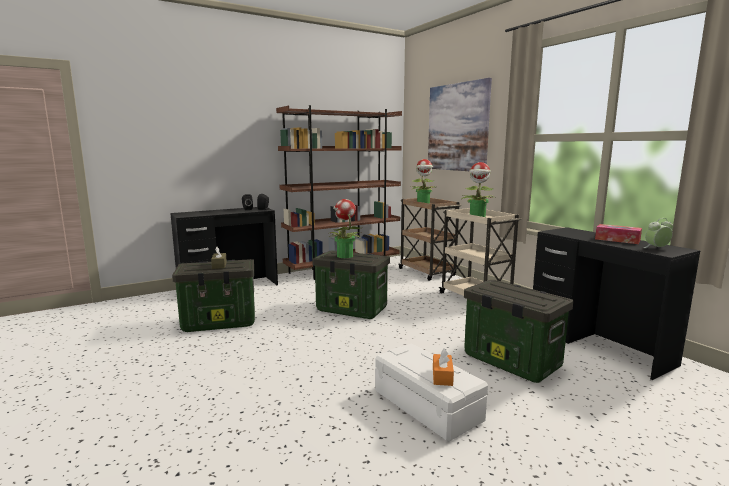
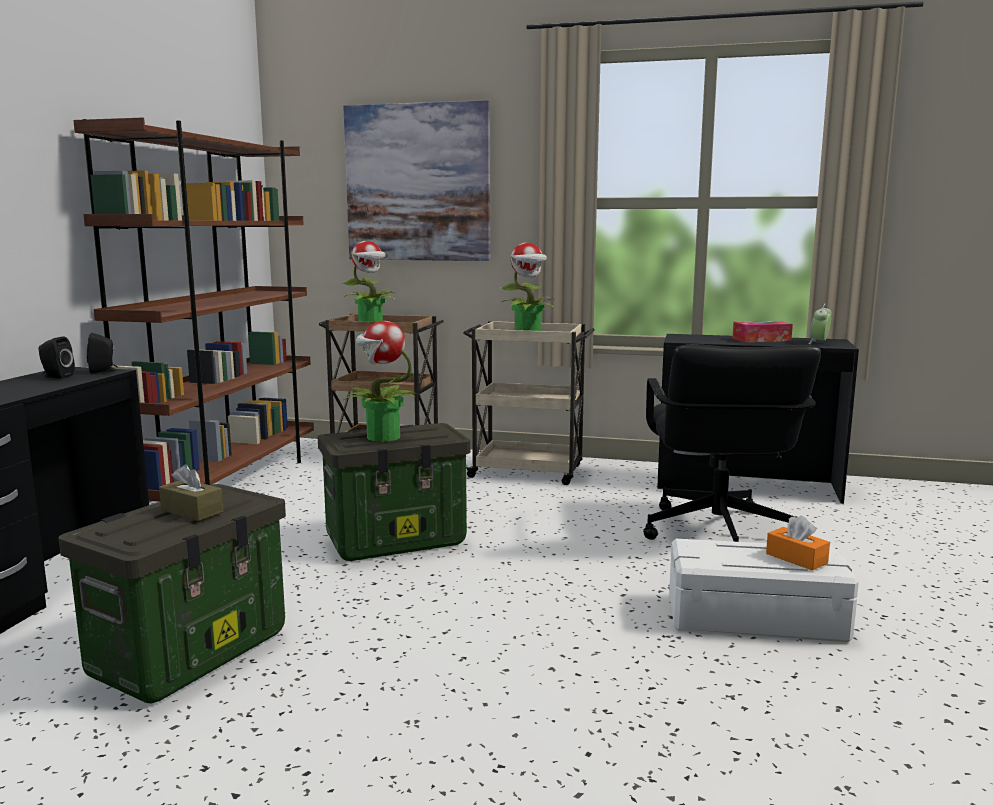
camera: 45 degrees left, 0 degrees up
(509, 361) = (717, 533): storage box -> black office chair

